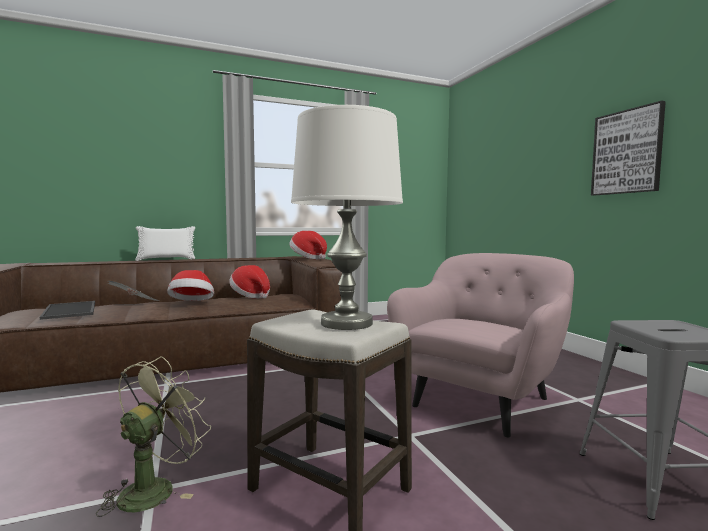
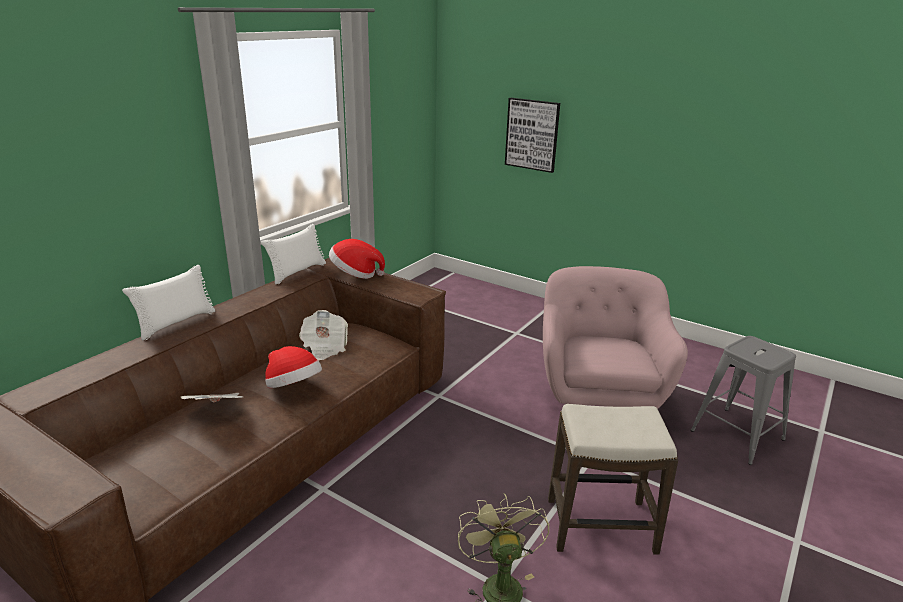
camera: 35 degrees left, 20 degrees up
(71, 310) = (174, 453): tray -> none
(251, 296) = (324, 347): hat -> newspaper
(277, 257) = (297, 272): none -> white pillow
(346, 323) = (629, 421): white table lamp -> none
(627, 152) = (671, 145): picture -> picture (532, 134)

